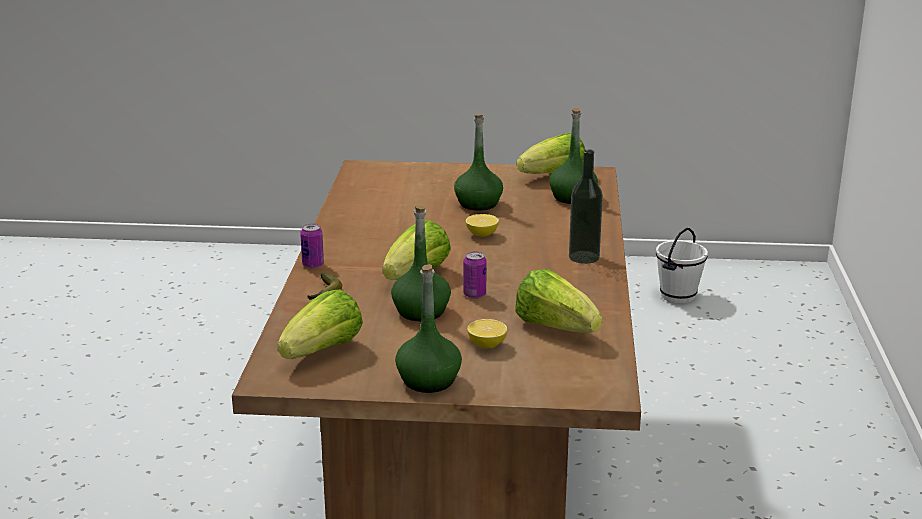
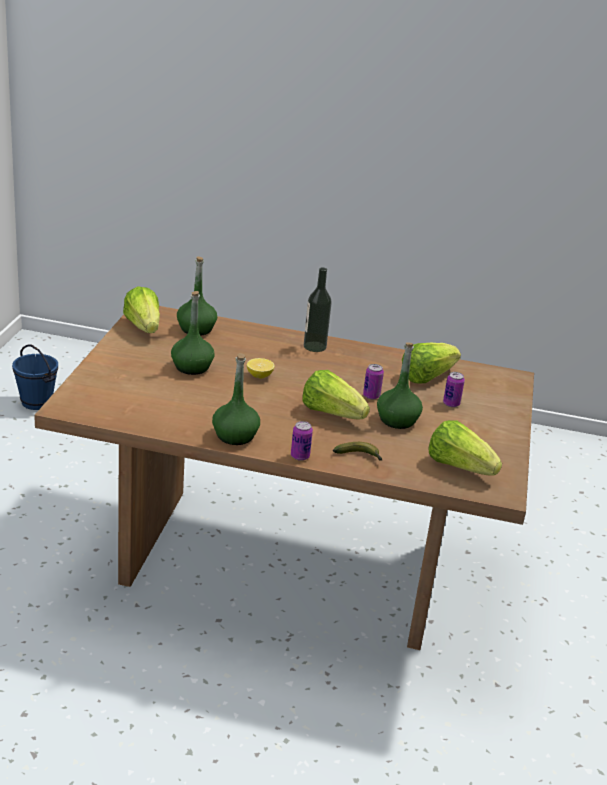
camera: 85 degrees left, 5 degrees up
(428, 381) = (502, 431): green bottle -> green bottle (235, 436)
(487, 345) = (451, 404): lemon -> can
(677, 296) = (36, 403): white bucket -> blue bucket

